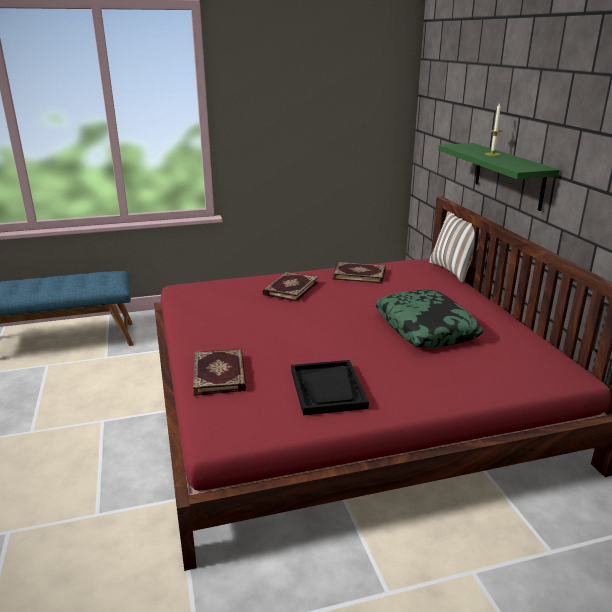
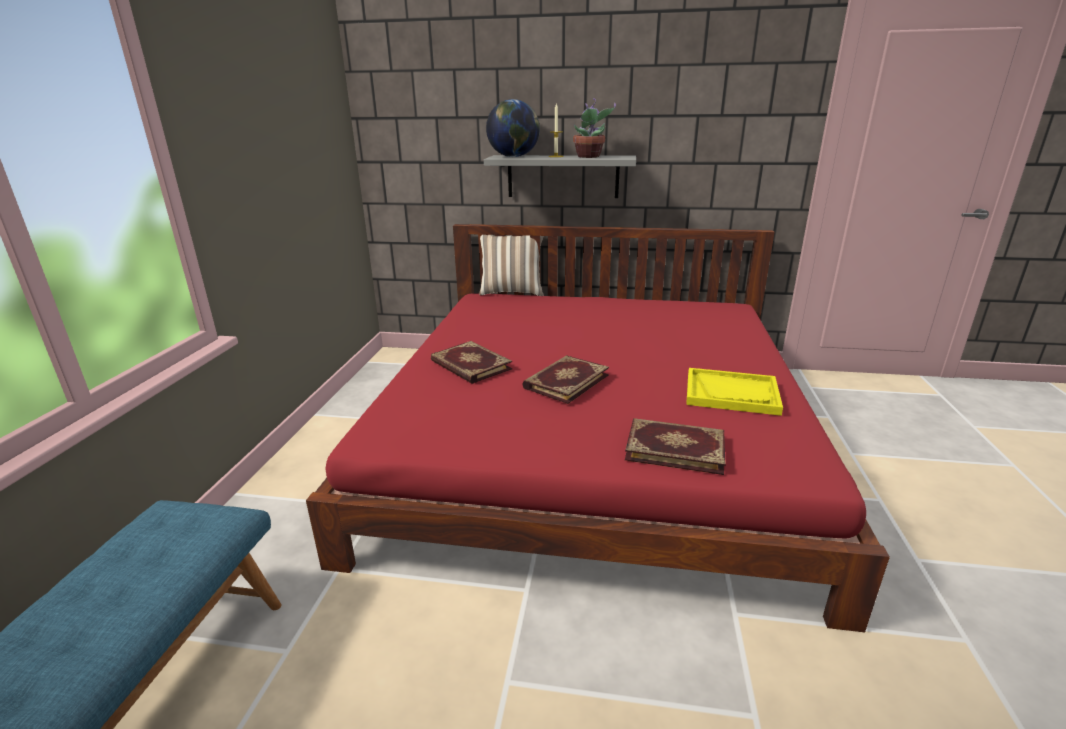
camera: 65 degrees left, 0 degrees up
(328, 389) = (731, 393): black tray -> yellow tray
(359, 274) = (472, 326): book -> book (565, 381)
(426, 328) = (627, 329): pillow -> none
(466, 147) = (514, 157): none -> globe
(508, 161) = (589, 157): none -> potted plant
(509, 175) = (563, 176): green shelf -> grey shelf

